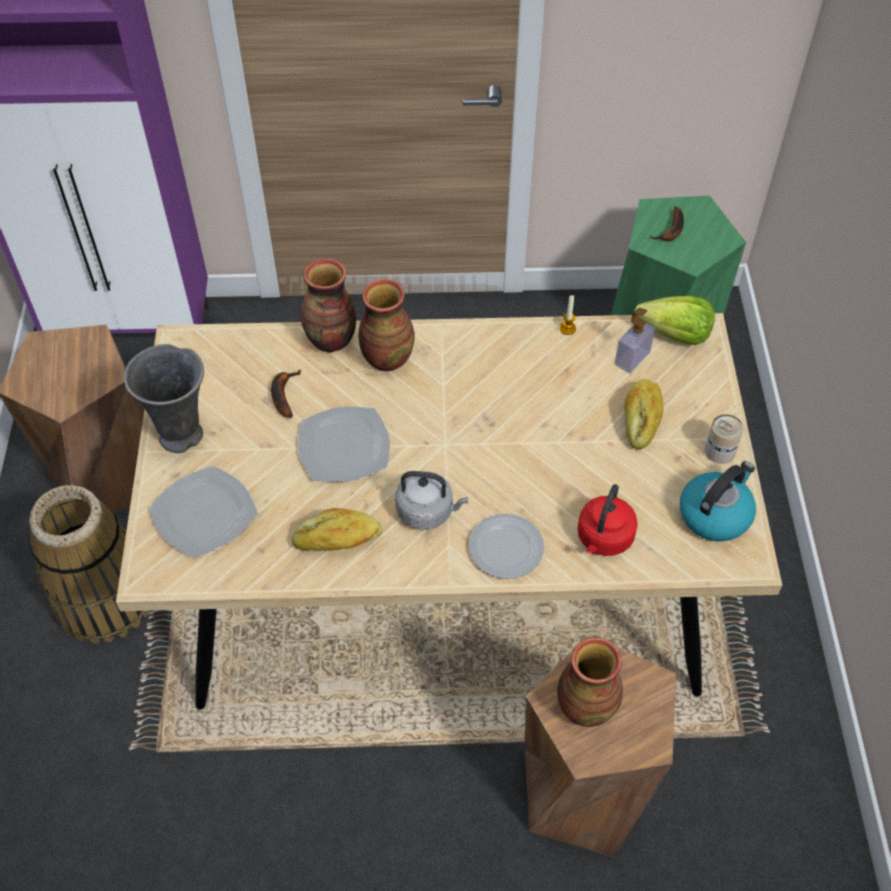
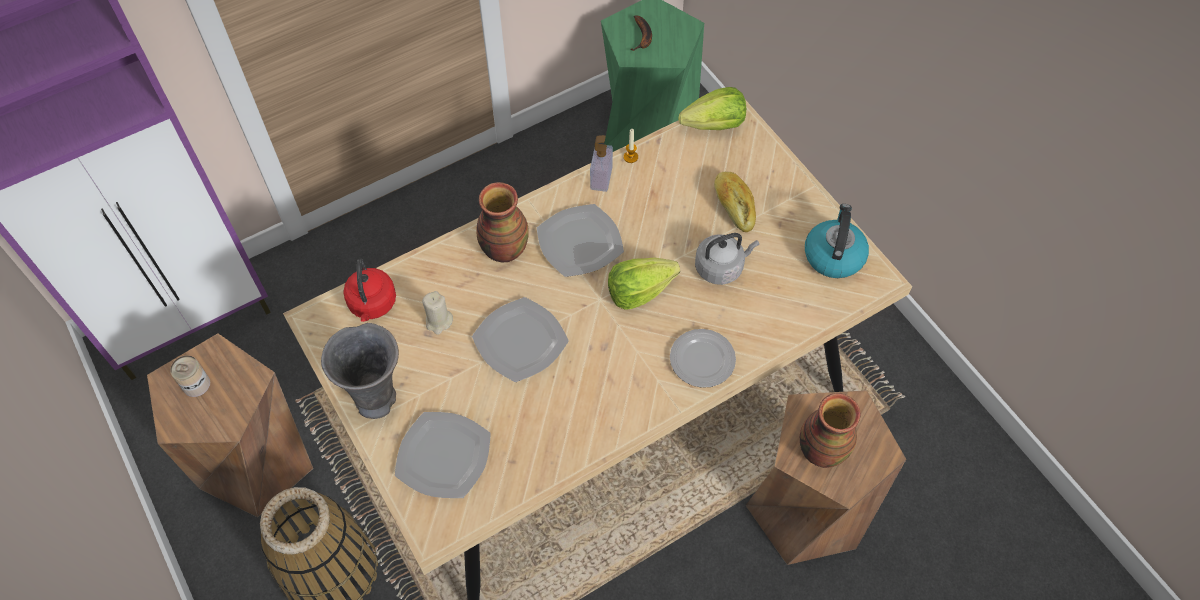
camera: 30 degrees left, 5 degrees up
(283, 394) = (438, 321): banana -> beige candle
(331, 341) = (446, 256): vase -> none
(337, 540) = (568, 421): bread -> none
(428, 511) = (623, 361): grey kettle -> grey kettle (721, 267)
(461, 383) = (579, 242): none -> plate
(488, 455) = (639, 291): none -> lettuce
(603, 539) = (768, 315): red kettle -> red kettle (372, 305)
(632, 358) = (695, 159): soap dispenser -> soap dispenser (601, 178)
(720, 451) = (806, 204): can -> can (196, 384)

